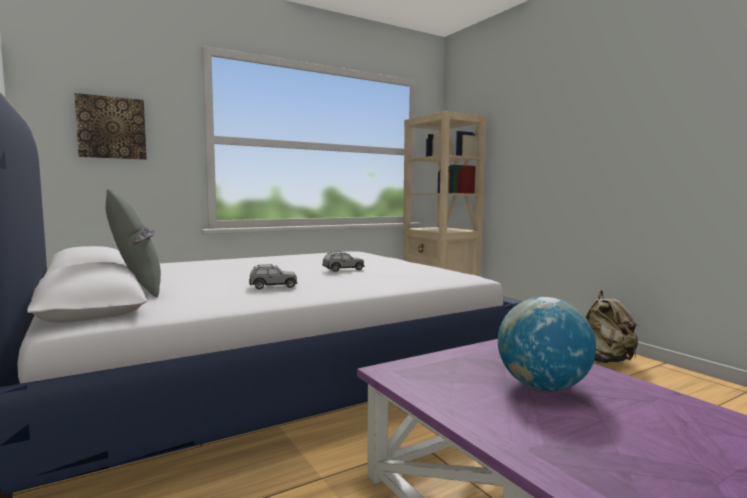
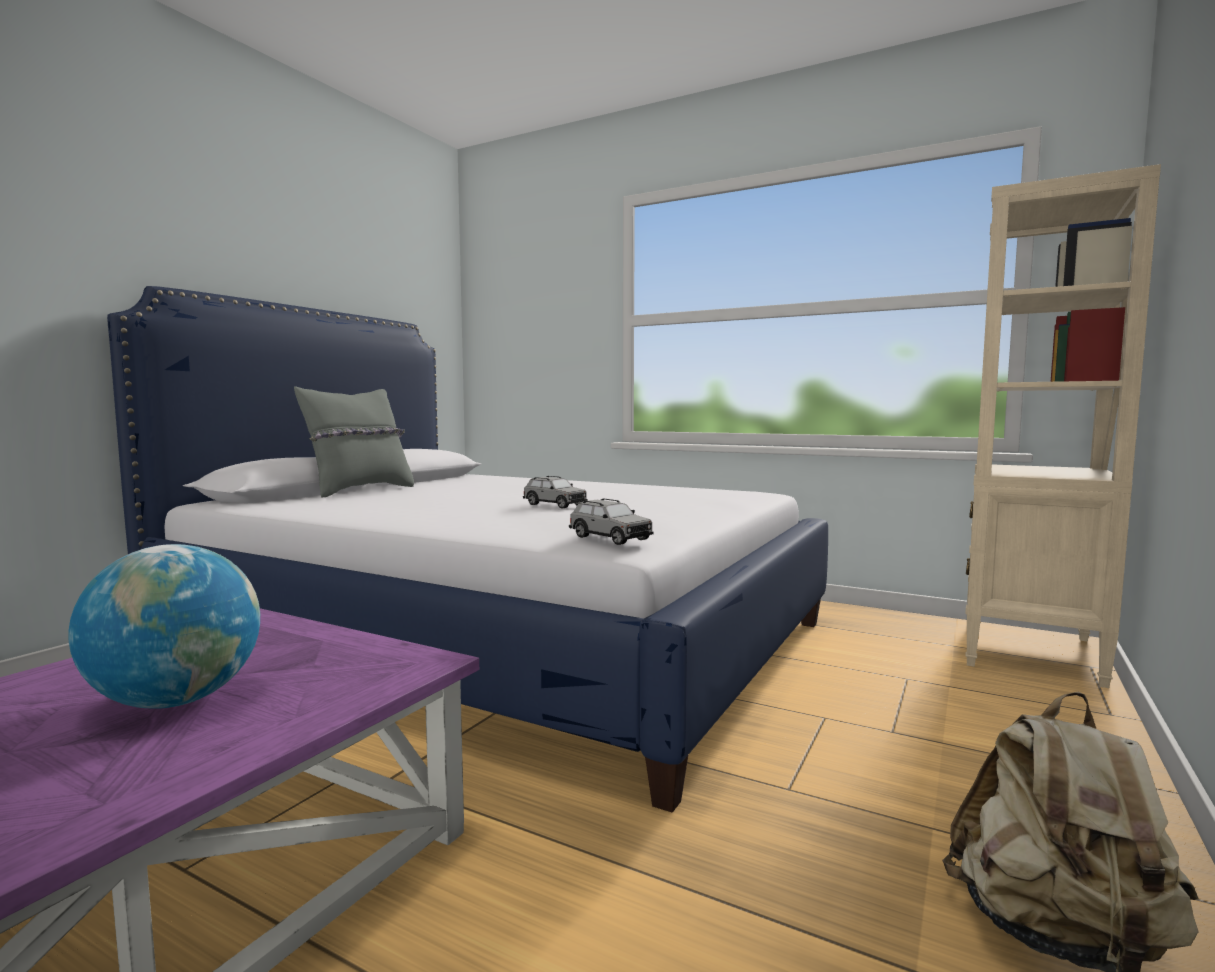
camera: 60 degrees right, 0 degrees up
(111, 128) = (532, 322): picture -> none
(273, 286) = (409, 506): grey toy car -> grey toy car (610, 538)

